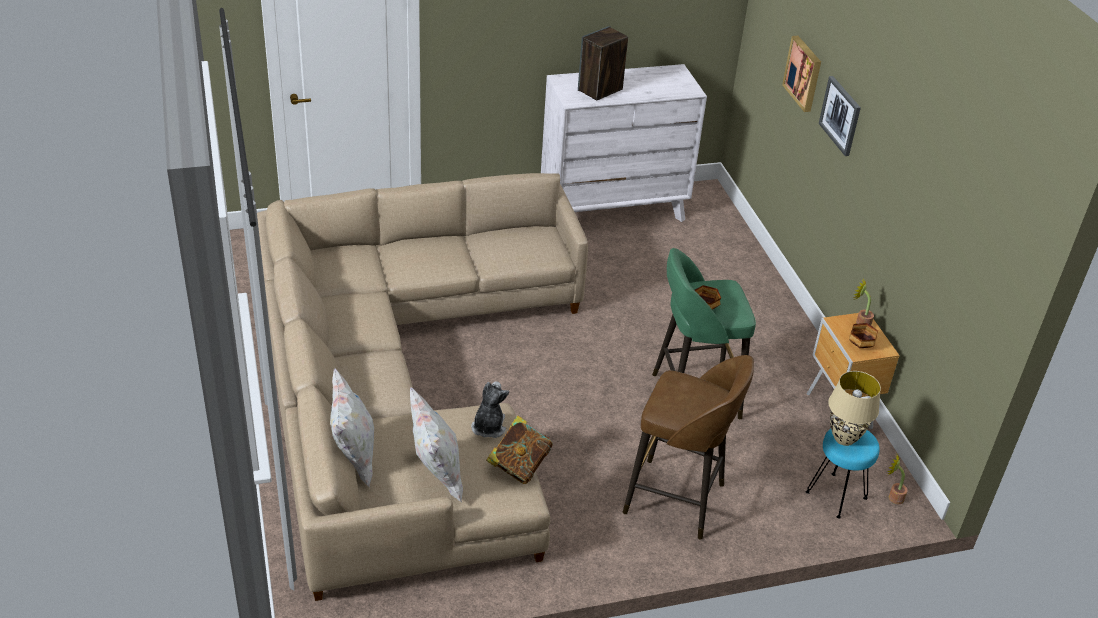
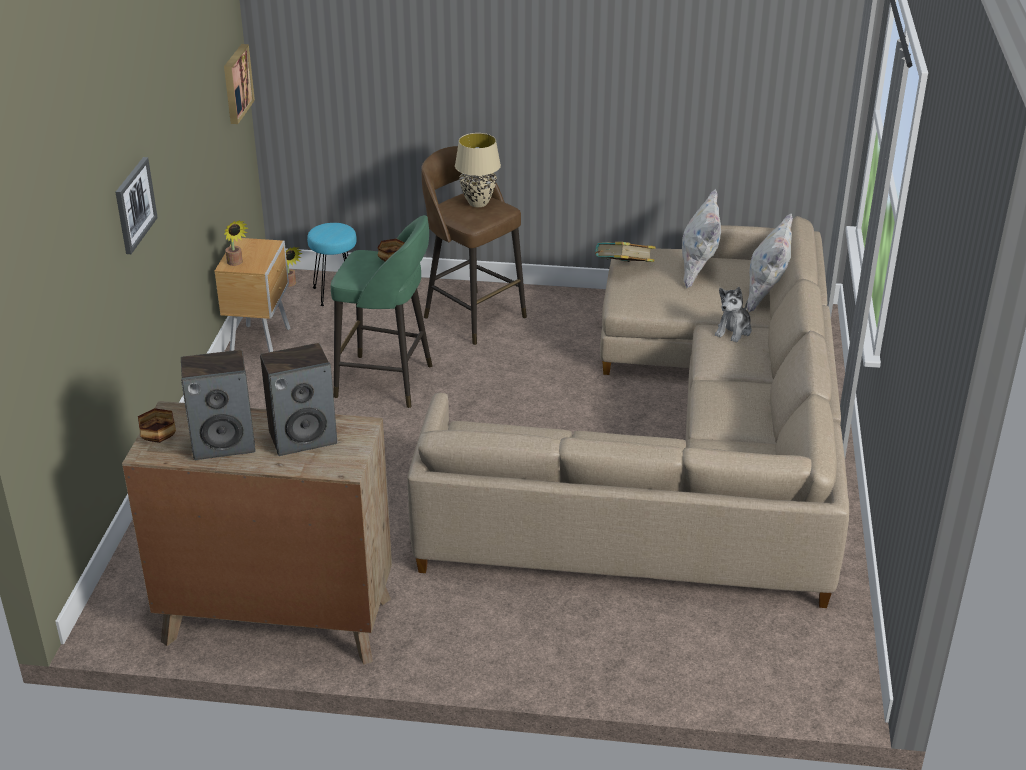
camera: 155 degrees left, 5 degrees down
(488, 427) = (636, 297): plush toy -> plush toy (734, 331)
(613, 210) = (277, 620): white dresser -> brown dresser
(641, 80) = (224, 443): none -> speaker
(804, 73) = (93, 259): picture -> picture (236, 83)
(843, 438) = (337, 233): beige table lamp -> beige table lamp (478, 203)
(861, 344) = (258, 249): bowl -> bowl (158, 438)

